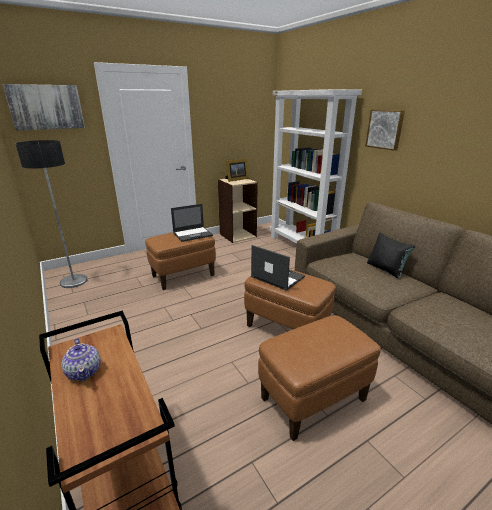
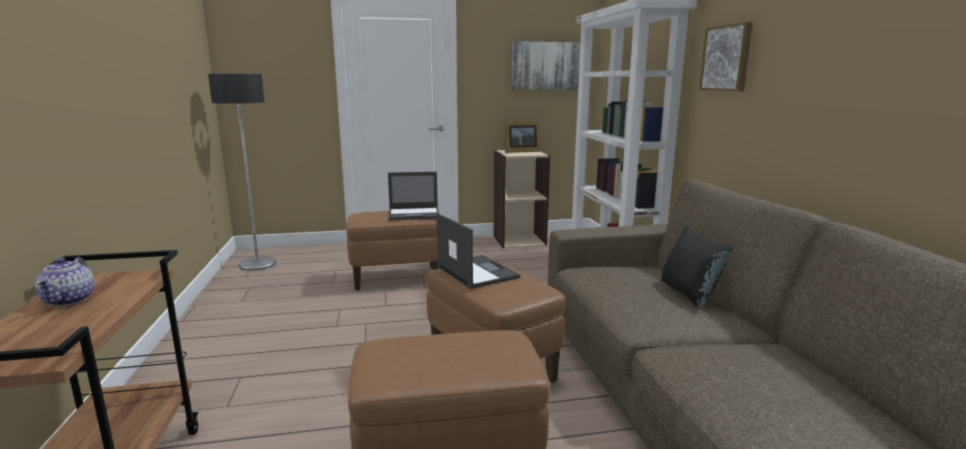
camera: 20 degrees right, 10 degrees down
(46, 107) = (265, 38): picture -> picture (545, 66)

